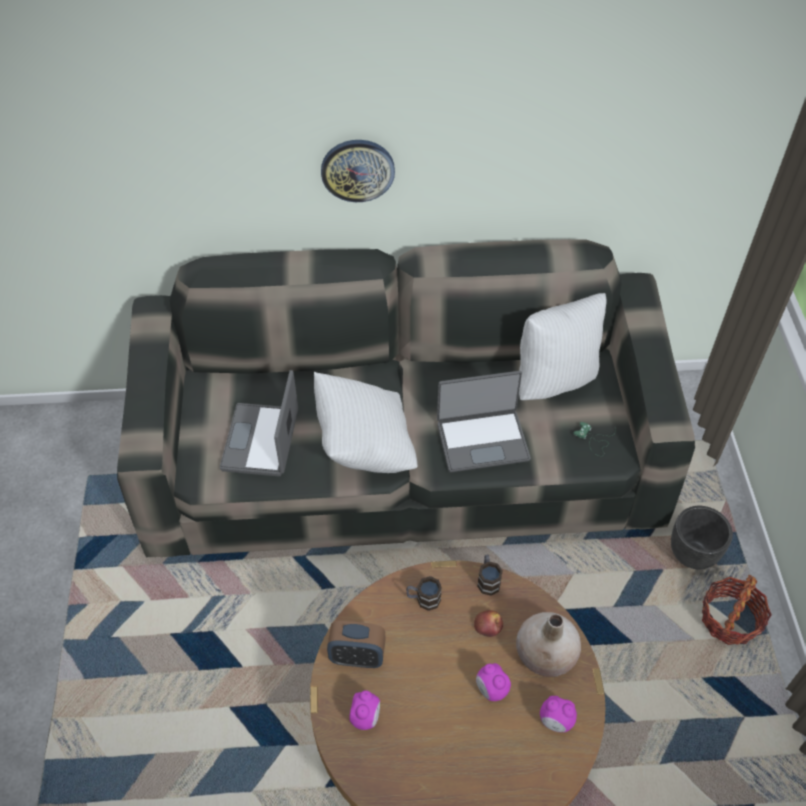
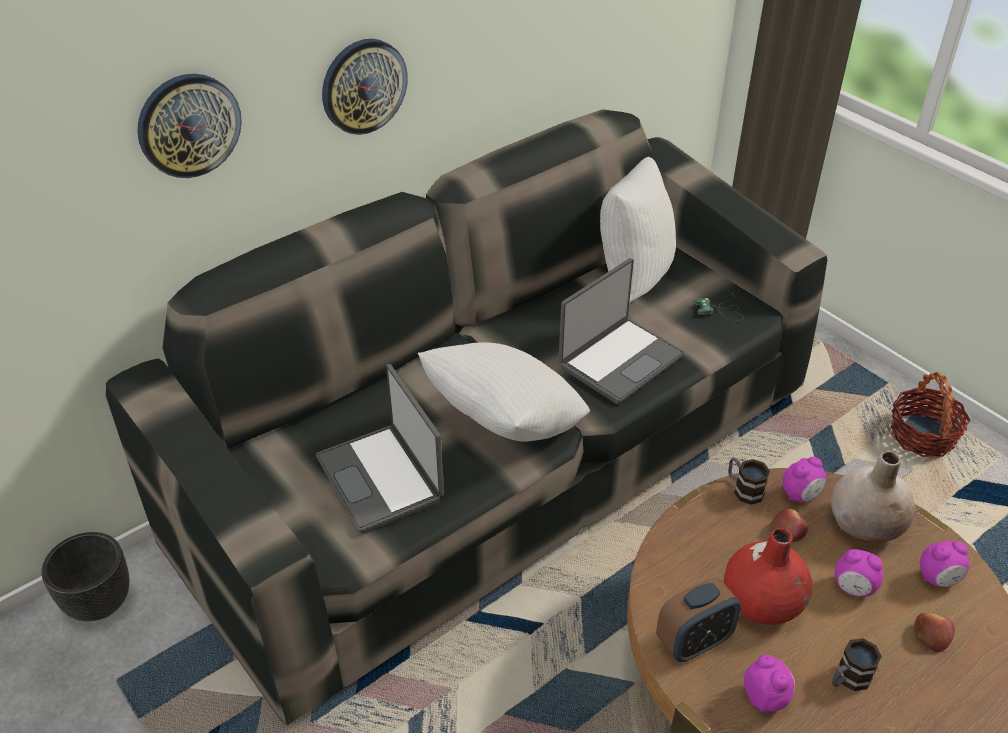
camera: 35 degrees left, 10 degrees down
(212, 163) = (189, 125): none -> wall clock
(423, 599) = (702, 544): mug -> mug (848, 679)
(424, 660) = (762, 602): none -> red vase
(510, 752) = (931, 635): none -> apple
(522, 607) = (800, 495): none -> alarm clock
(692, 554) = (840, 399): black planter -> black planter (100, 603)

